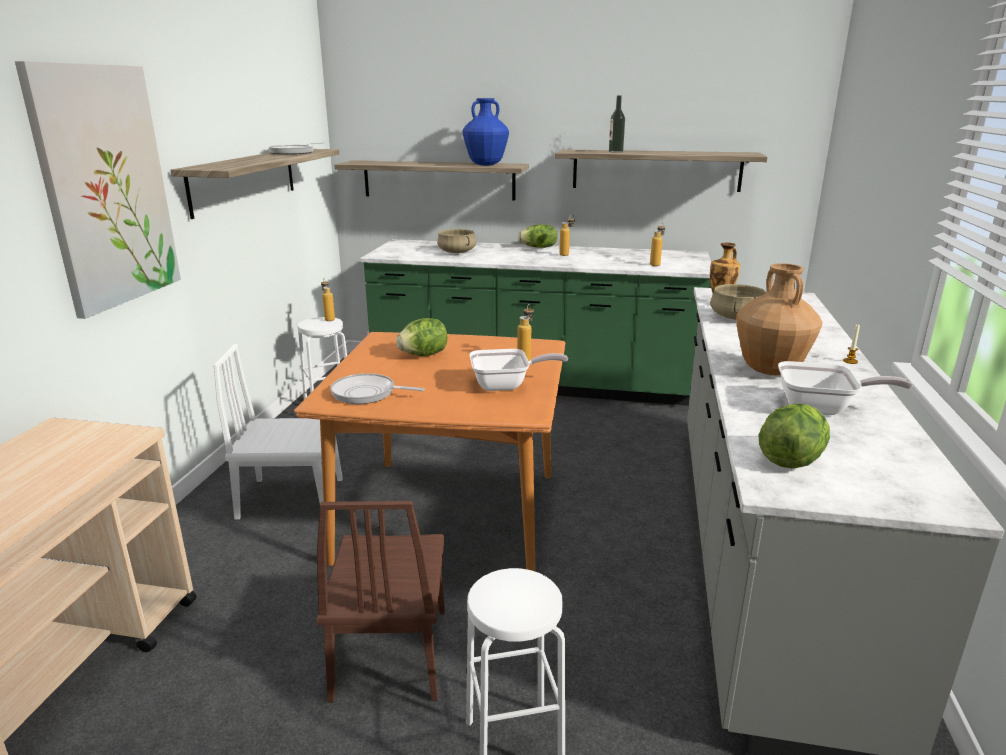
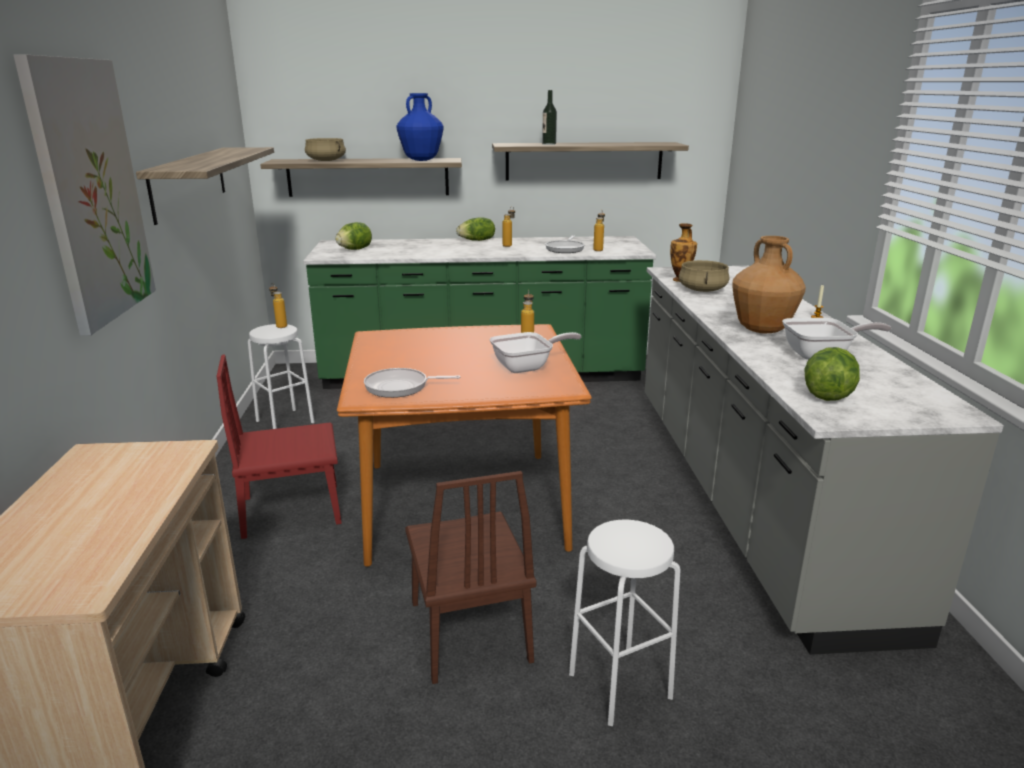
camera: 15 degrees left, 0 degrees up
(291, 498) = (292, 510): white chair -> red chair
(294, 152) = (234, 151): frying pan -> frying pan (565, 249)
(423, 355) = (428, 348): lettuce -> lettuce (355, 249)
(457, 252) = (400, 249): beige cooking pot -> beige cooking pot (326, 161)

